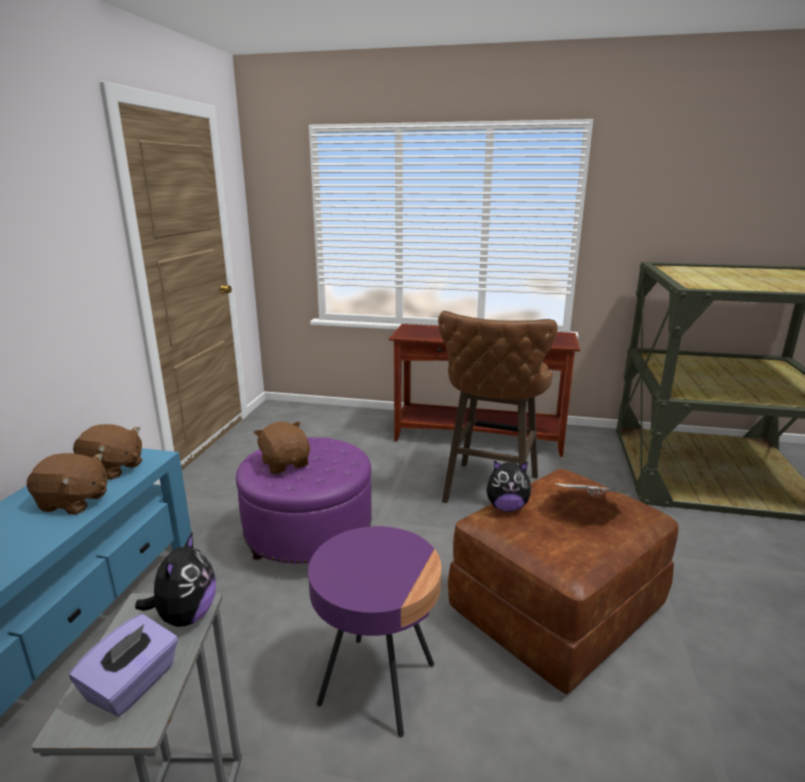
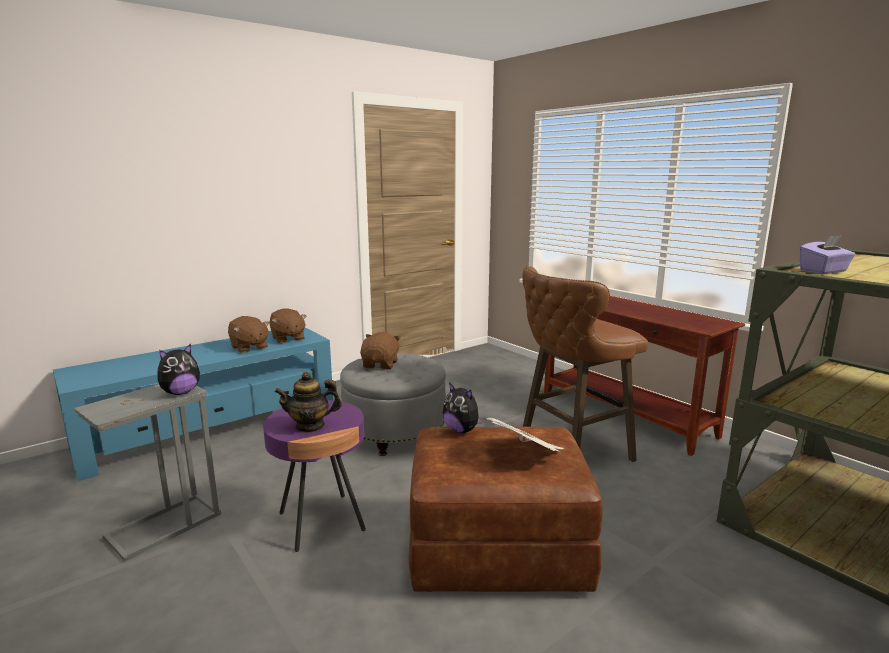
camera: 40 degrees right, 5 degrees down
(133, 684) = (126, 405): purple tissue box -> purple tissue box (823, 271)
(309, 539) = (394, 433): purple ottoman -> grey ottoman
(388, 575) = (310, 426): none -> teapot

